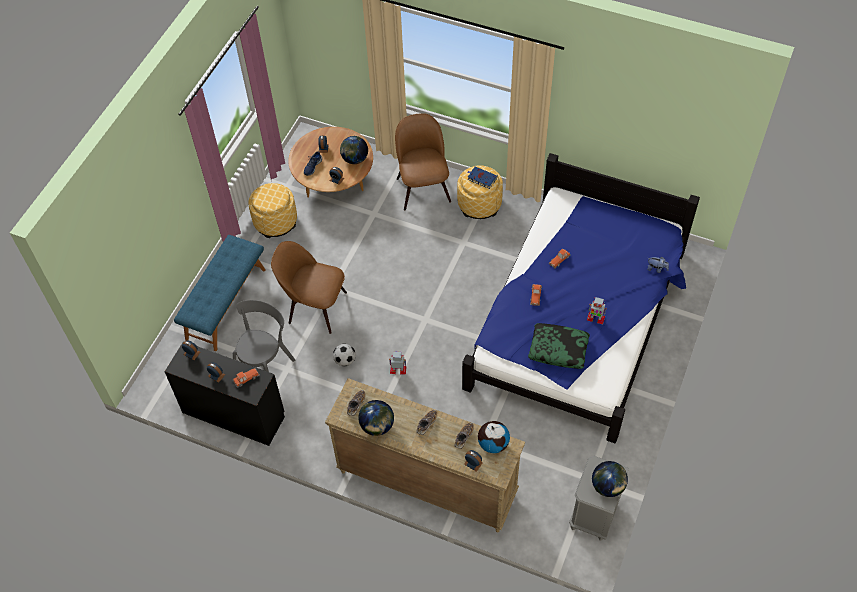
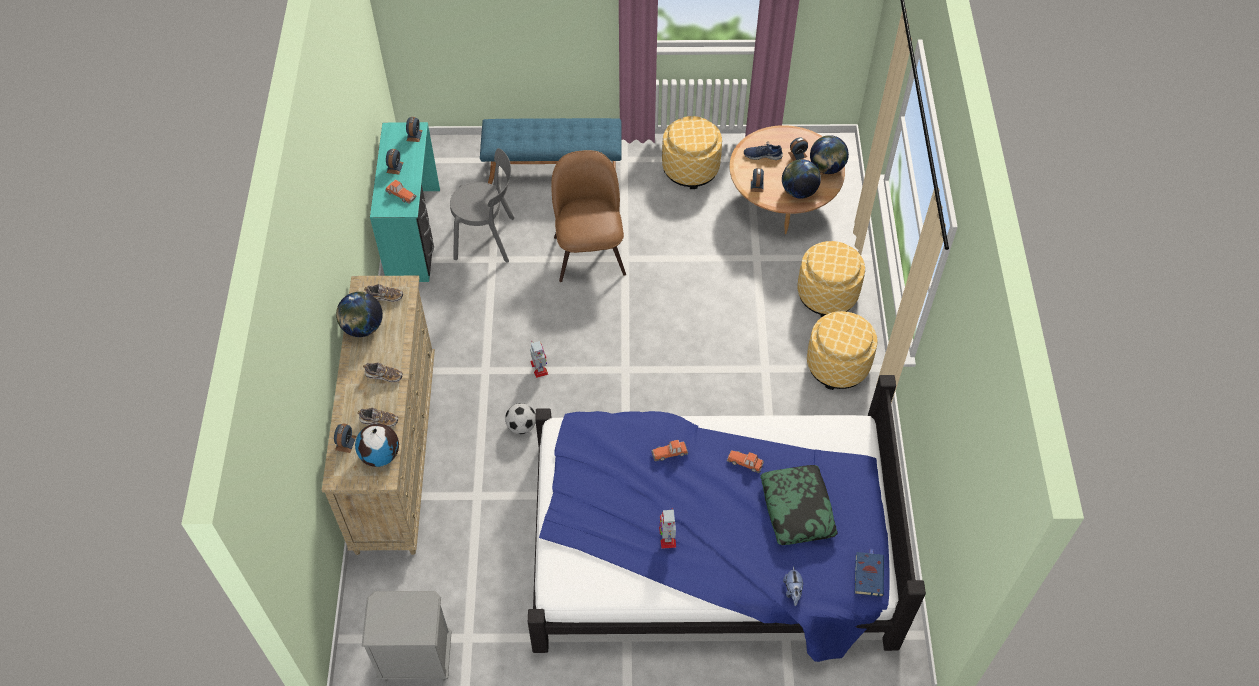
camera: 65 degrees right, 0 degrees up
(234, 413) = (415, 234): black desk -> turquoise desk
(345, 360) = (528, 310): football -> football (521, 426)
(423, 188) = (827, 294): brown chair -> ottoman
(481, 178) = (845, 333): blue book -> blue book (868, 574)
(558, 349) = (597, 507): pillow -> pillow (797, 509)
(607, 486) = (398, 626): globe -> globe (826, 167)

